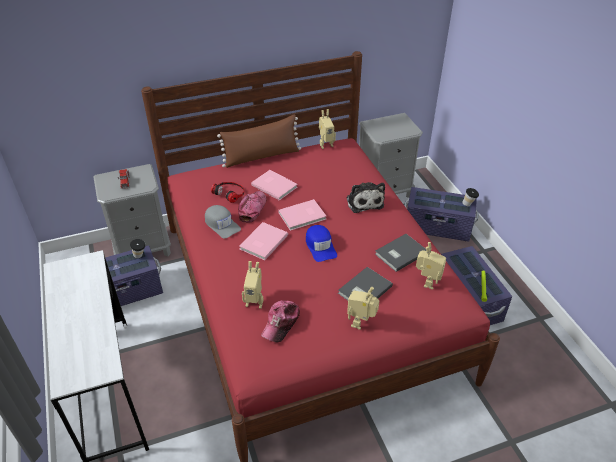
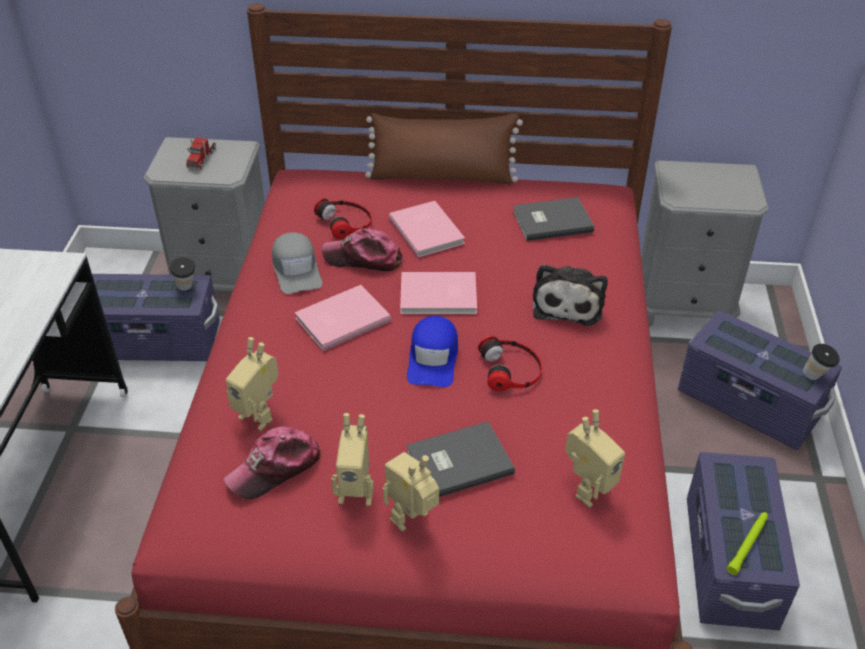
camera: 25 degrees right, 0 degrees up
(252, 209) = (363, 258): cap -> cap turned 120 degrees counterclockwise
(325, 144) = (567, 184): toy robot -> toy robot (356, 492)
(359, 240) = (511, 369): none -> headphones
(399, 253) = (569, 418): grey book -> grey book (550, 220)

